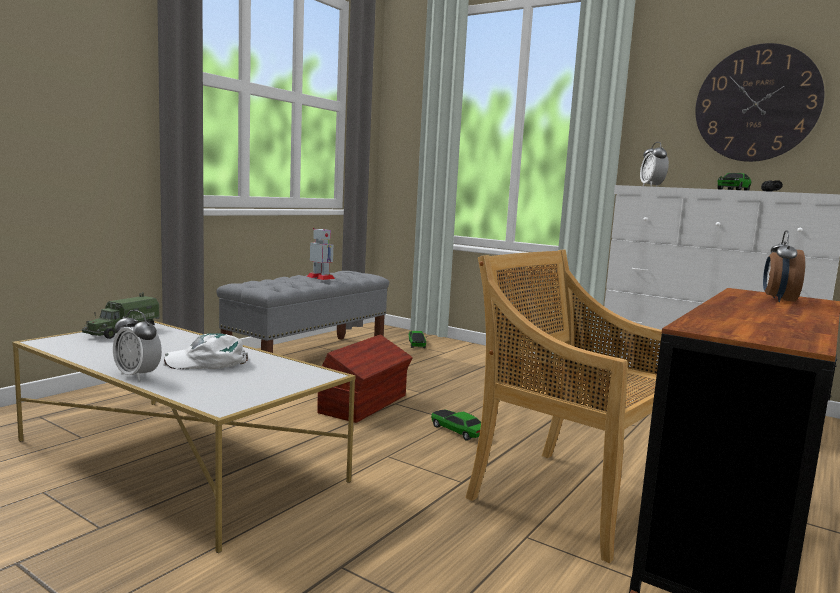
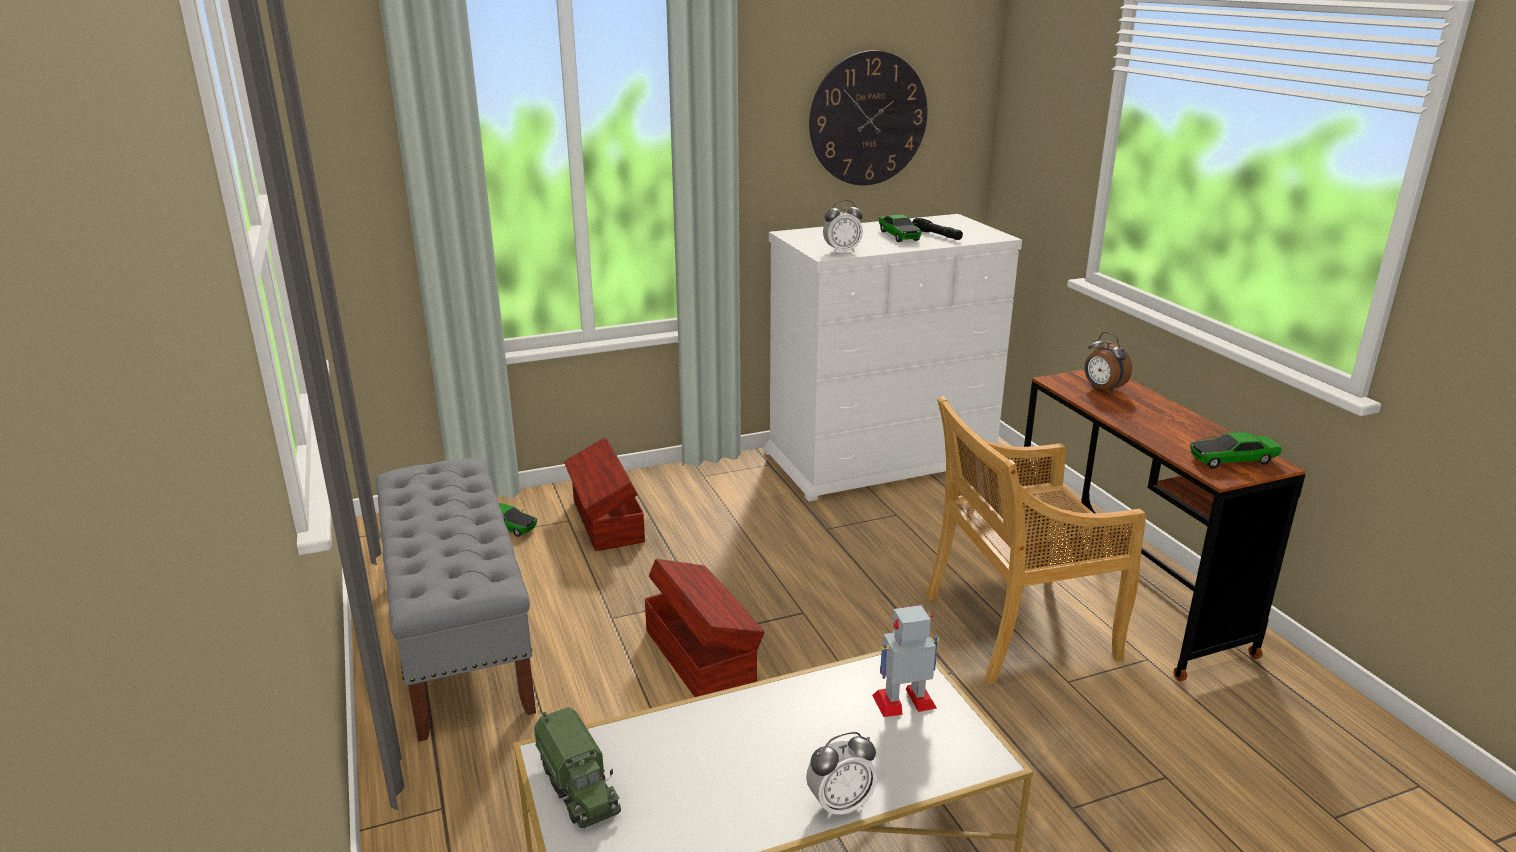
camera: 55 degrees left, 15 degrees up
(208, 362) = (808, 734): white cap -> none
(321, 278) = (452, 512): toy robot -> toy robot (904, 701)
(458, 431) = (835, 623): toy car -> toy car (1232, 460)
(459, 359) = (606, 522): none -> brown storage box
(651, 186) = (842, 251): alarm clock -> alarm clock turned 45 degrees counterclockwise

